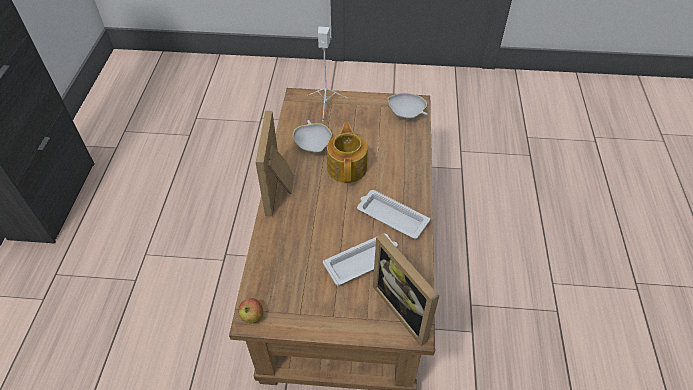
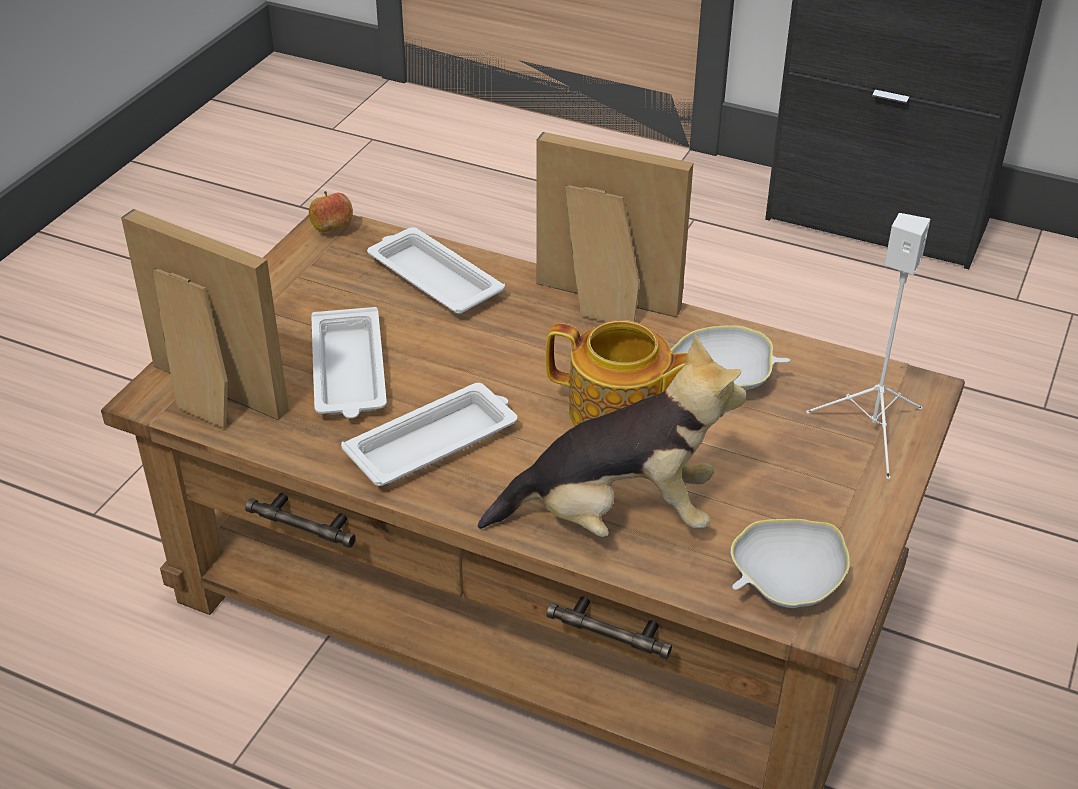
camera: 110 degrees right, 10 degrees down
(281, 256) = (433, 278): none -> white tray
(401, 156) = (616, 517): none -> plush toy
(406, 308) = (207, 399): picture frame -> picture frame turned 45 degrees clockwise

